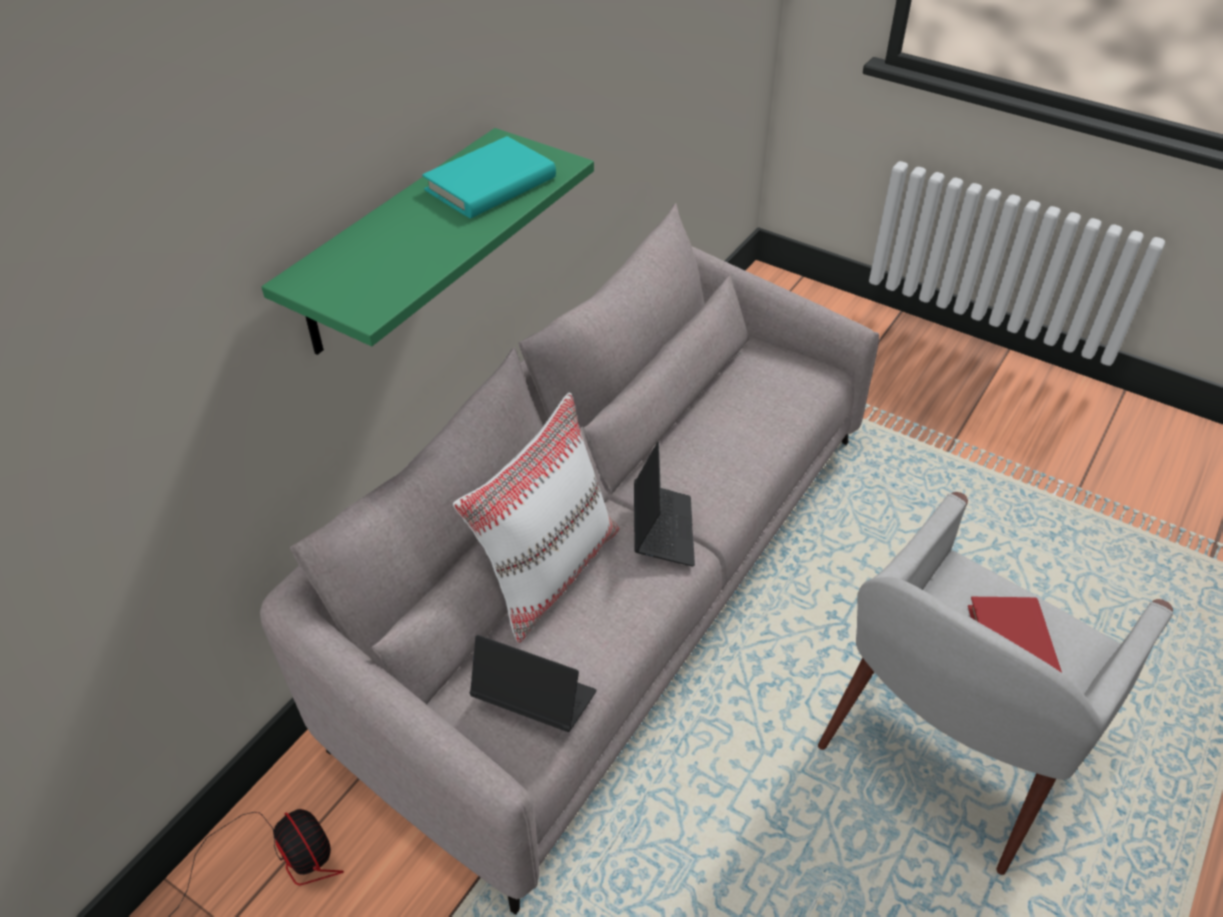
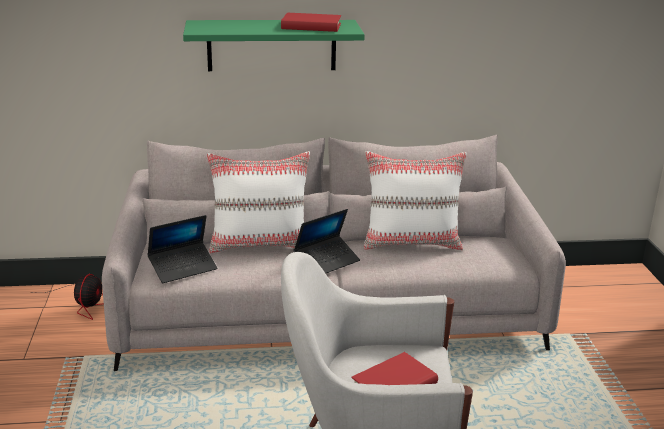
camera: 50 degrees right, 20 degrees down
(490, 184) = (311, 26): turquoise book -> red book
(534, 699) = (183, 268): laptop -> laptop turned 75 degrees clockwise
(691, 422) = (412, 242): none -> white pillow

